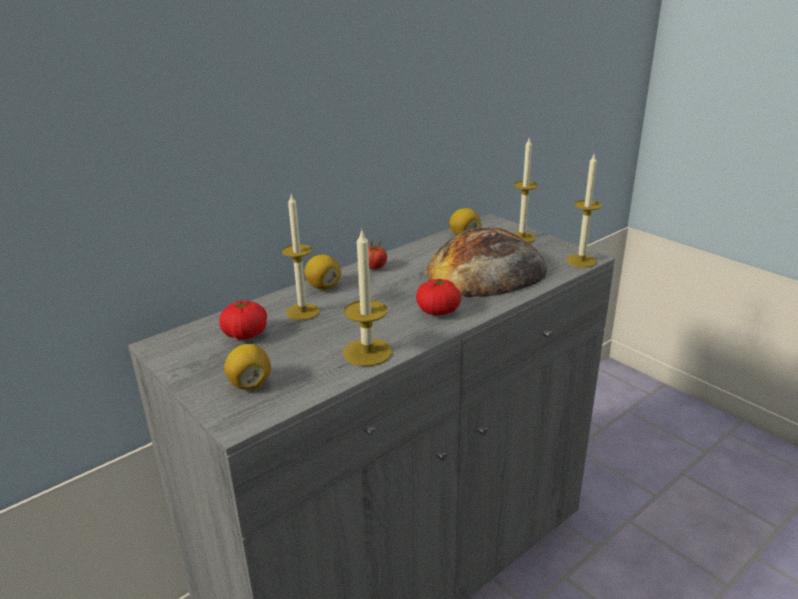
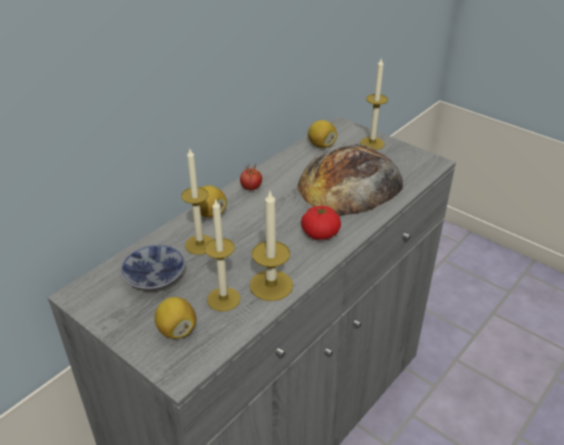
camera: 10 degrees left, 10 degrees up
(245, 334) = (155, 275): tomato -> bowl
(581, 261) = (428, 167): candle -> candle (223, 299)

